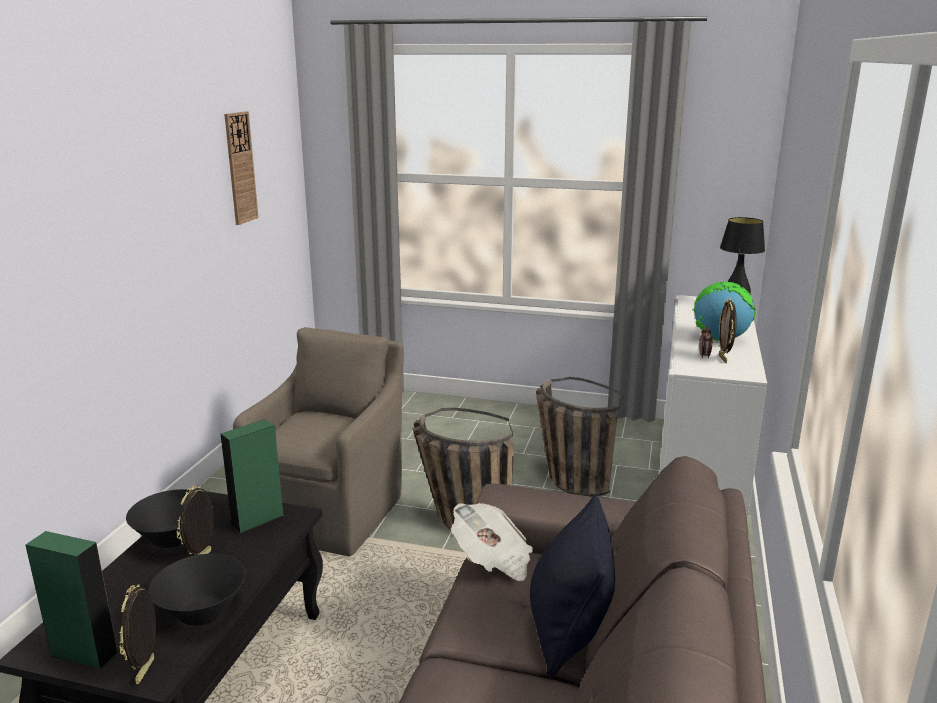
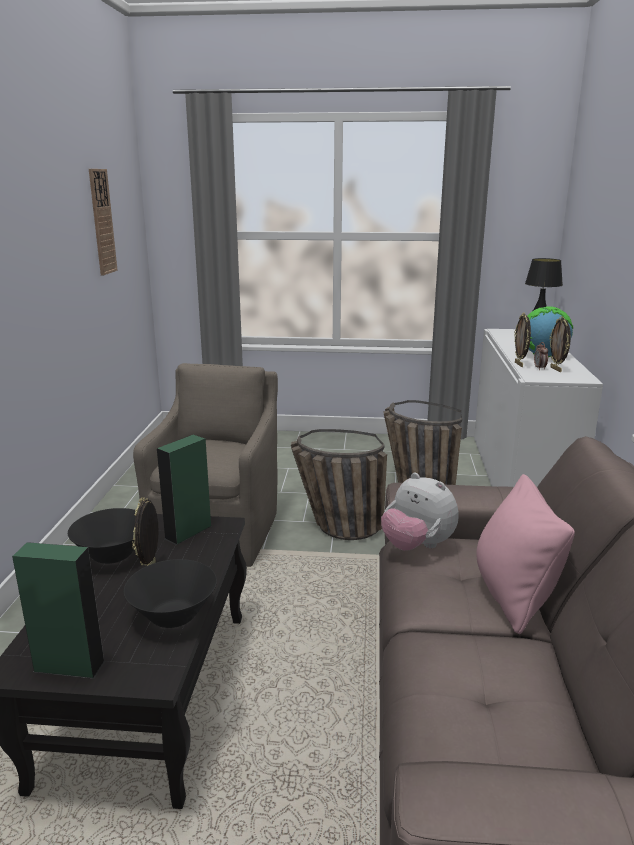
camera: 10 degrees left, 0 degrees up
(147, 671) = (142, 674): picture frame -> picture frame (519, 364)
(493, 560) = (417, 546): newspaper -> plush toy
(569, 631) = (513, 596): black pillow -> pink pillow

